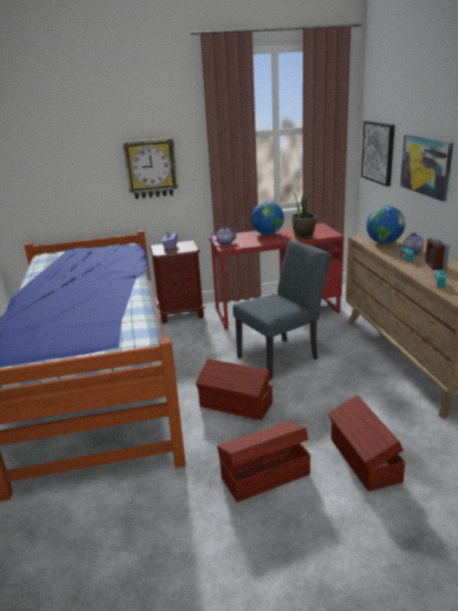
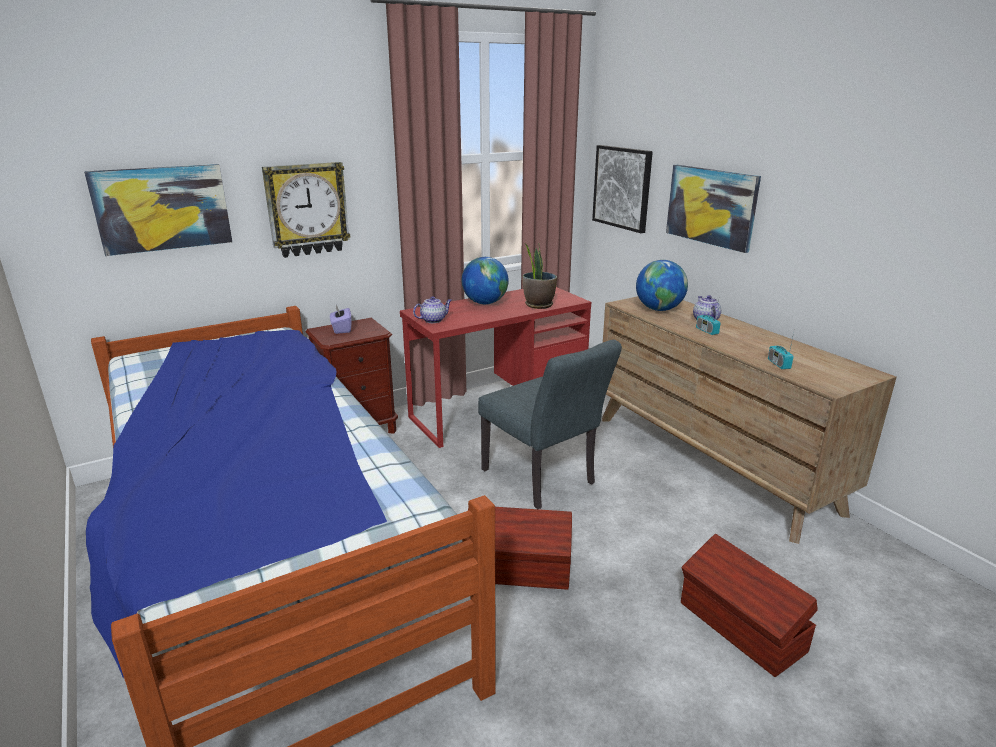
camera: 20 degrees left, 0 degrees up
(65, 168) = (162, 208): none -> picture
(264, 475) = (622, 683): brown storage box -> none
(282, 356) = (543, 480): grey chair -> grey chair turned 105 degrees clockwise
(435, 266) = (751, 339): alarm clock -> none

